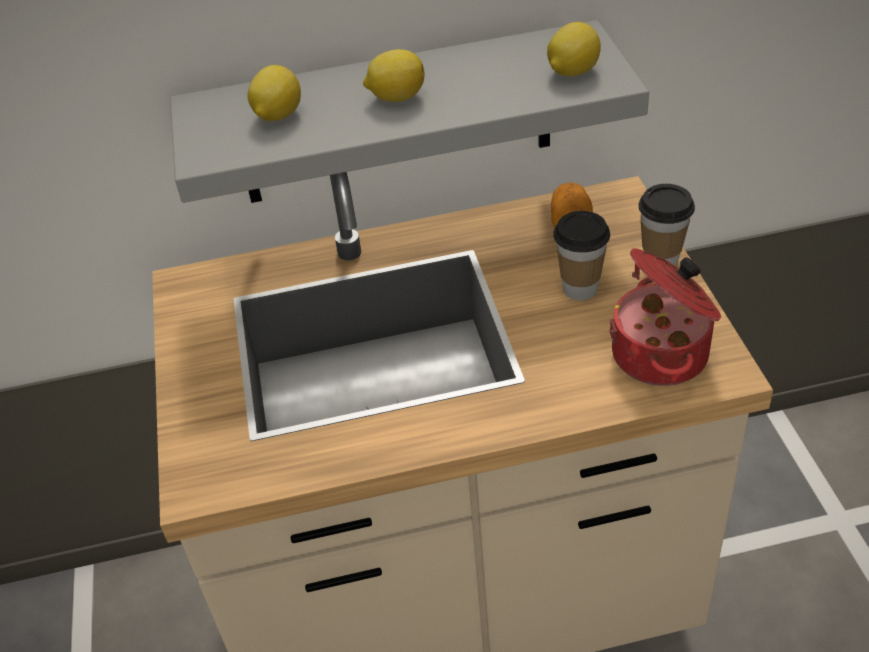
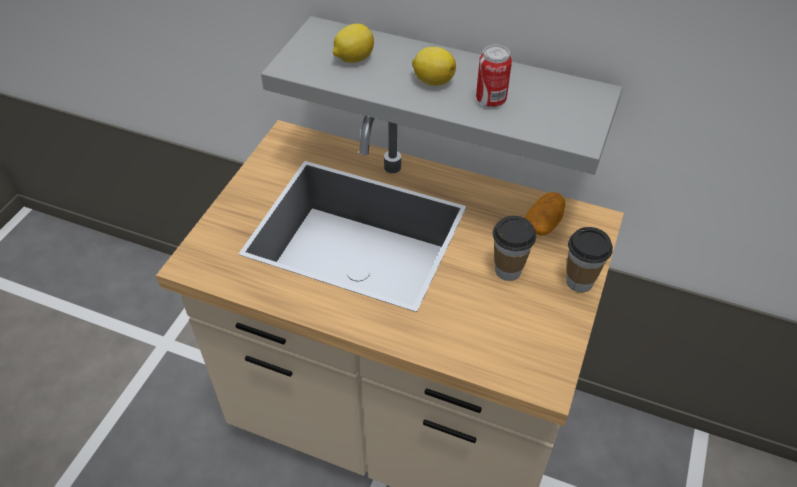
camera: 30 degrees right, 5 degrees up
(481, 88) = (491, 100): none -> can
(572, 72) = (561, 118): lemon -> none
(663, 354) = (518, 346): cooking pot -> none

